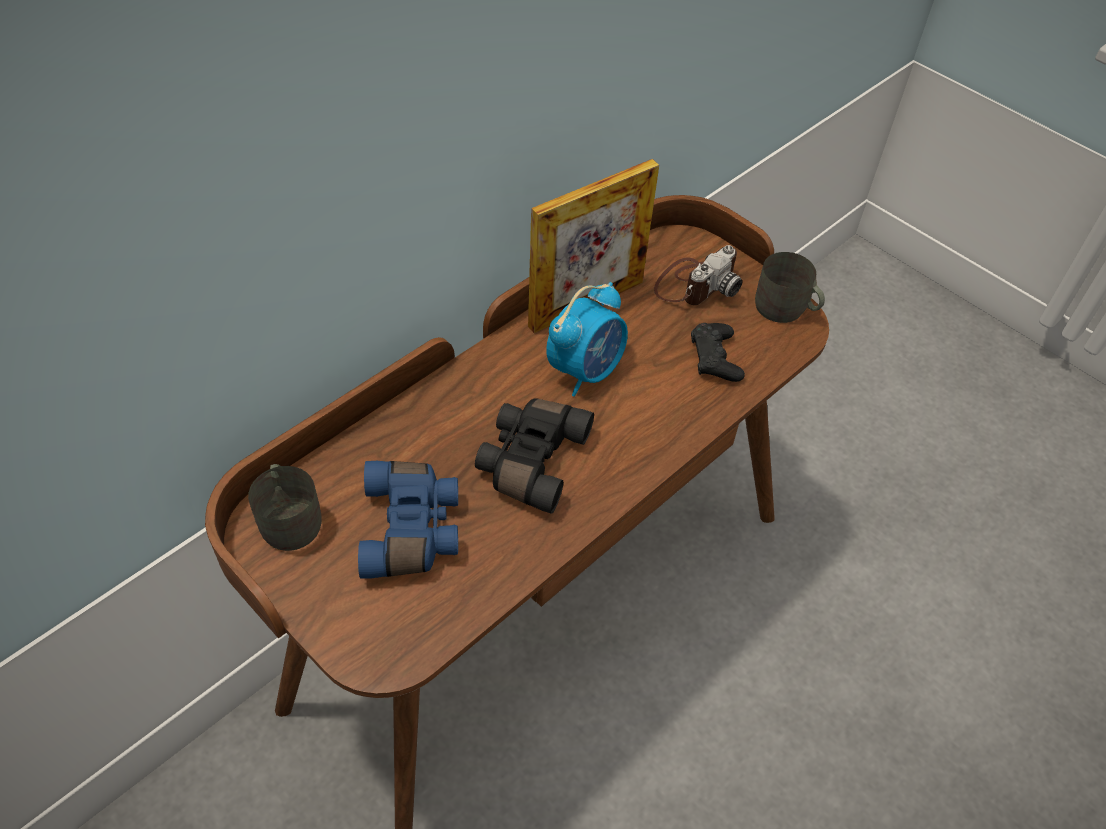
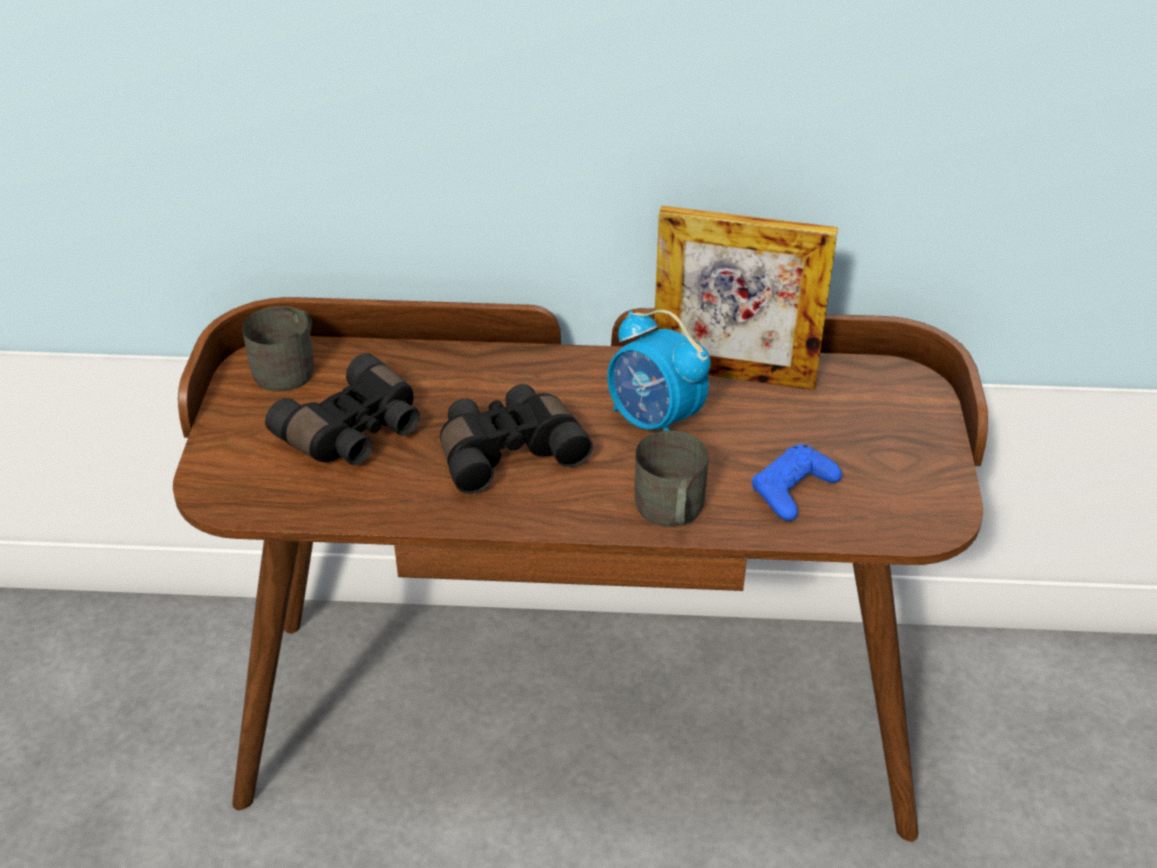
camera: 50 degrees right, 10 degrees down
(413, 529) = (355, 433): blue binoculars -> black binoculars
(586, 370) = (654, 421): alarm clock -> alarm clock turned 45 degrees clockwise
(695, 284) = (868, 422): camera -> none
(715, 358) = (793, 489): black game controller -> blue game controller
(785, 309) = (935, 500): grey mug -> grey mug (670, 511)

